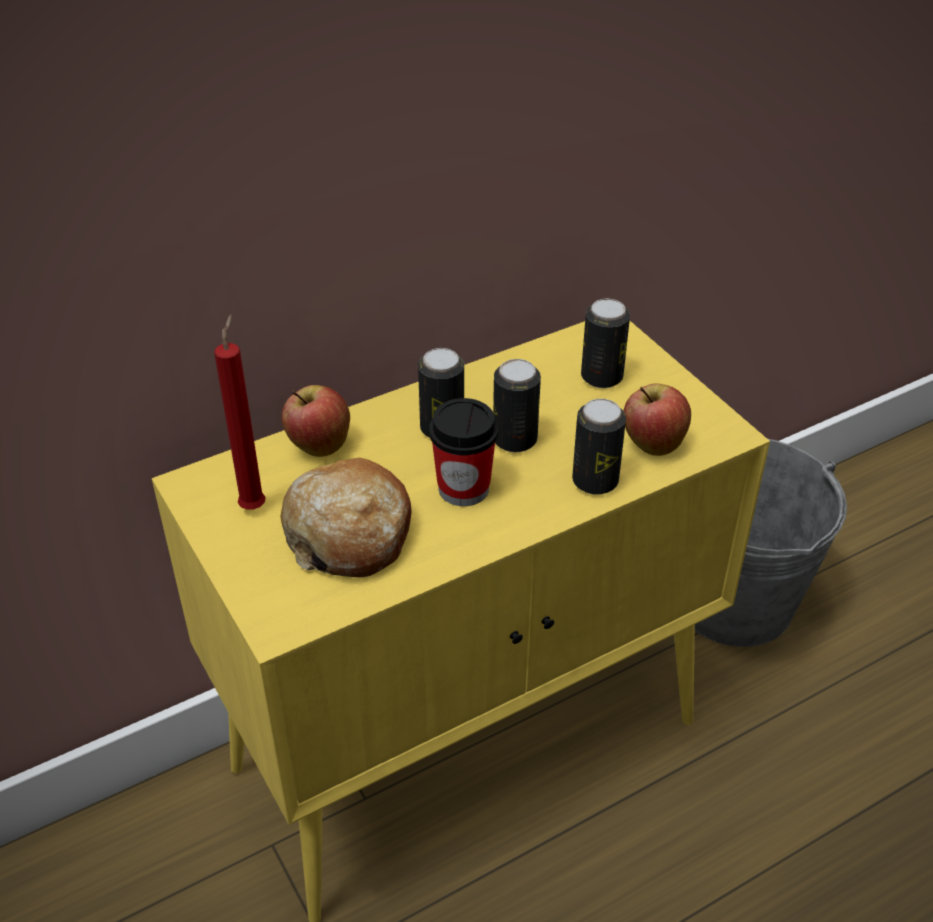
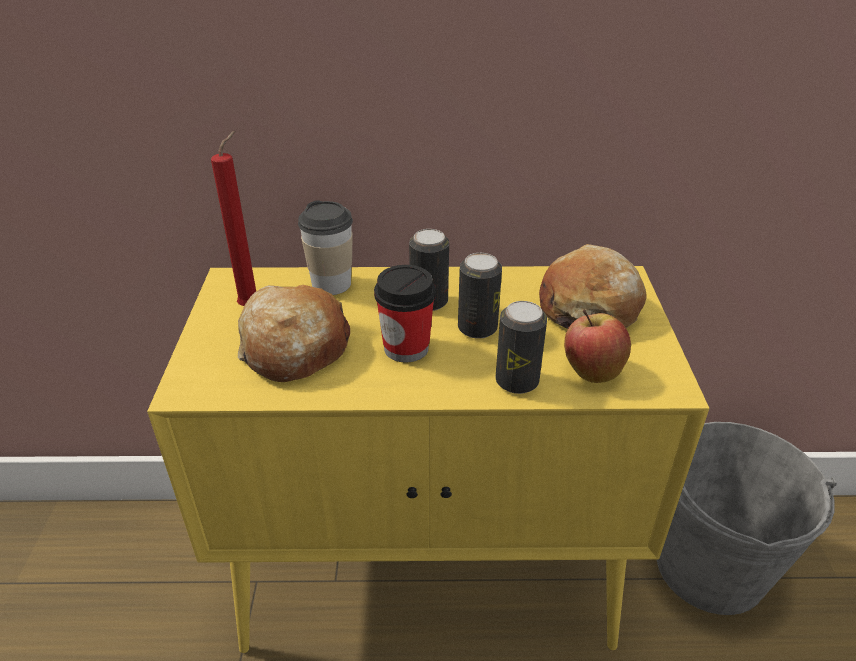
camera: 30 degrees right, 5 degrees down
(318, 446) = (331, 284): apple -> cup
(601, 377) = (589, 308): can -> bread

